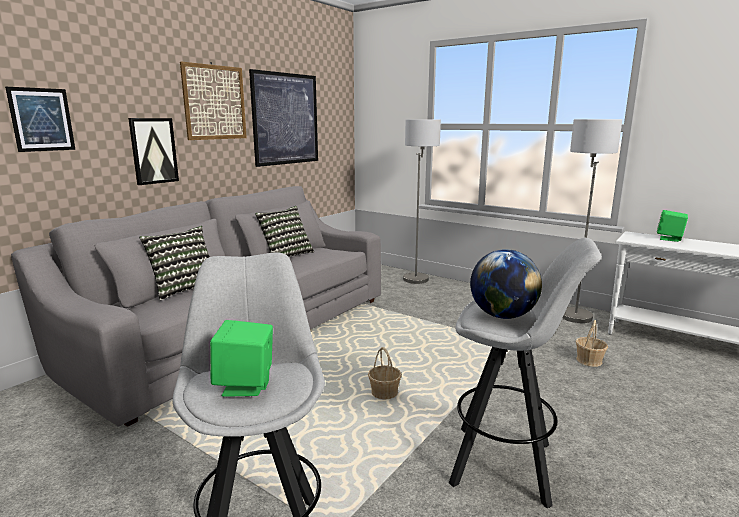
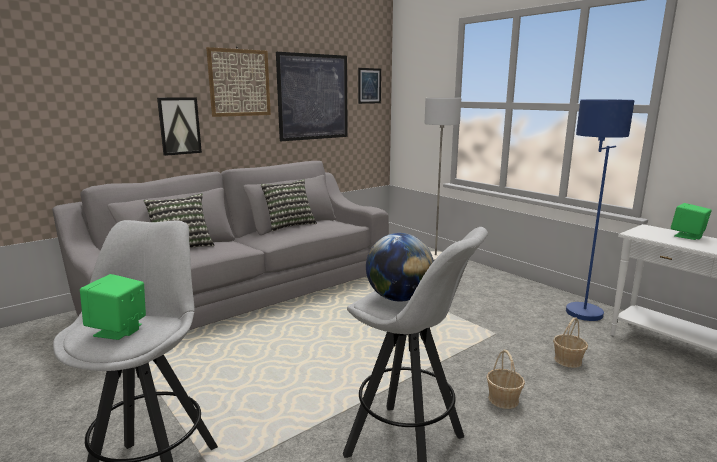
camera: 15 degrees right, 0 degrees up
(42, 119) = (82, 99): picture -> picture (369, 86)
(384, 393) = (336, 362): basket -> basket (503, 399)
(573, 320) = (579, 316): grey floor lamp -> blue floor lamp

